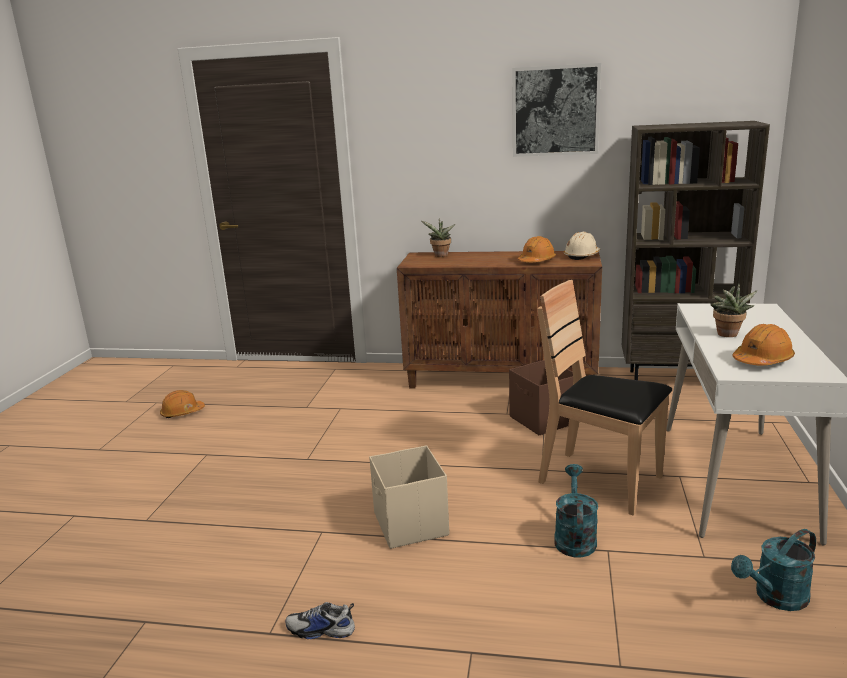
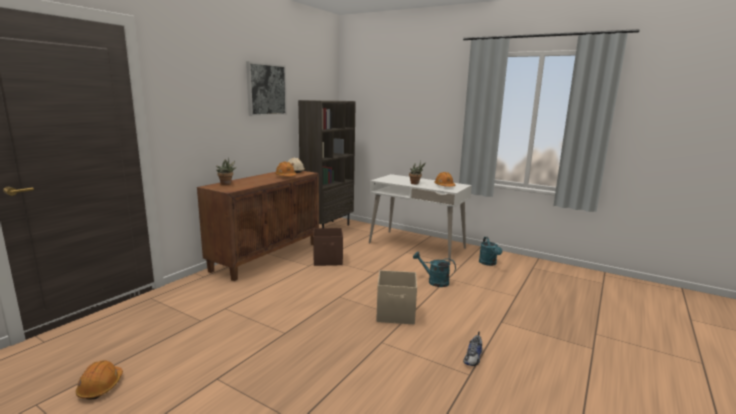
camera: 70 degrees left, 5 degrees down
(601, 481) = (396, 265): brown chair -> none

